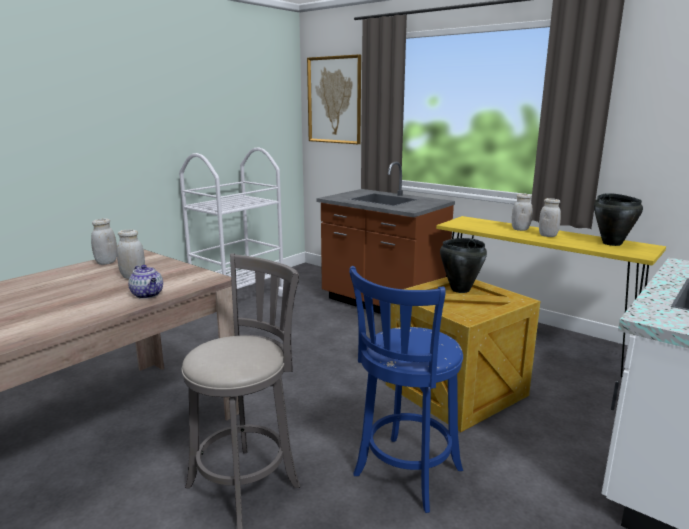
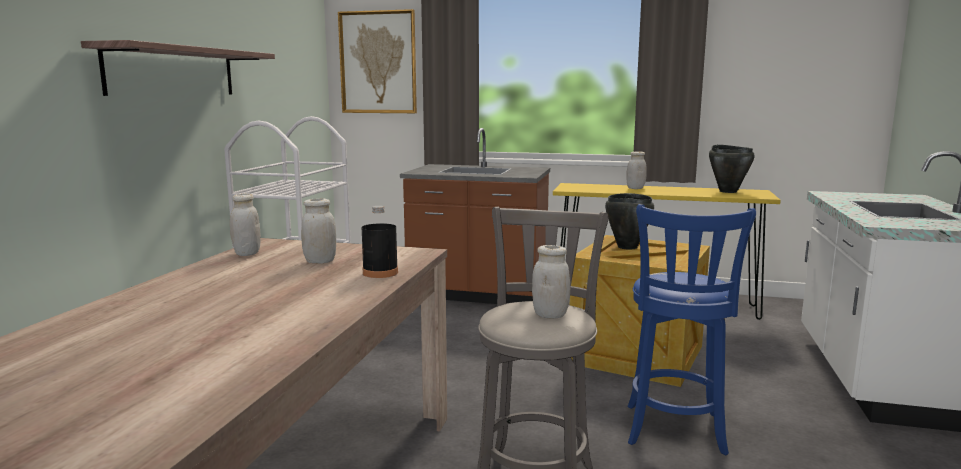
camera: 25 degrees left, 5 degrees down
(133, 116) = (173, 72): none -> shelf
(148, 295) = (380, 273): teapot -> black bottle
(548, 235) = (667, 190): white jar -> white jar (550, 315)

